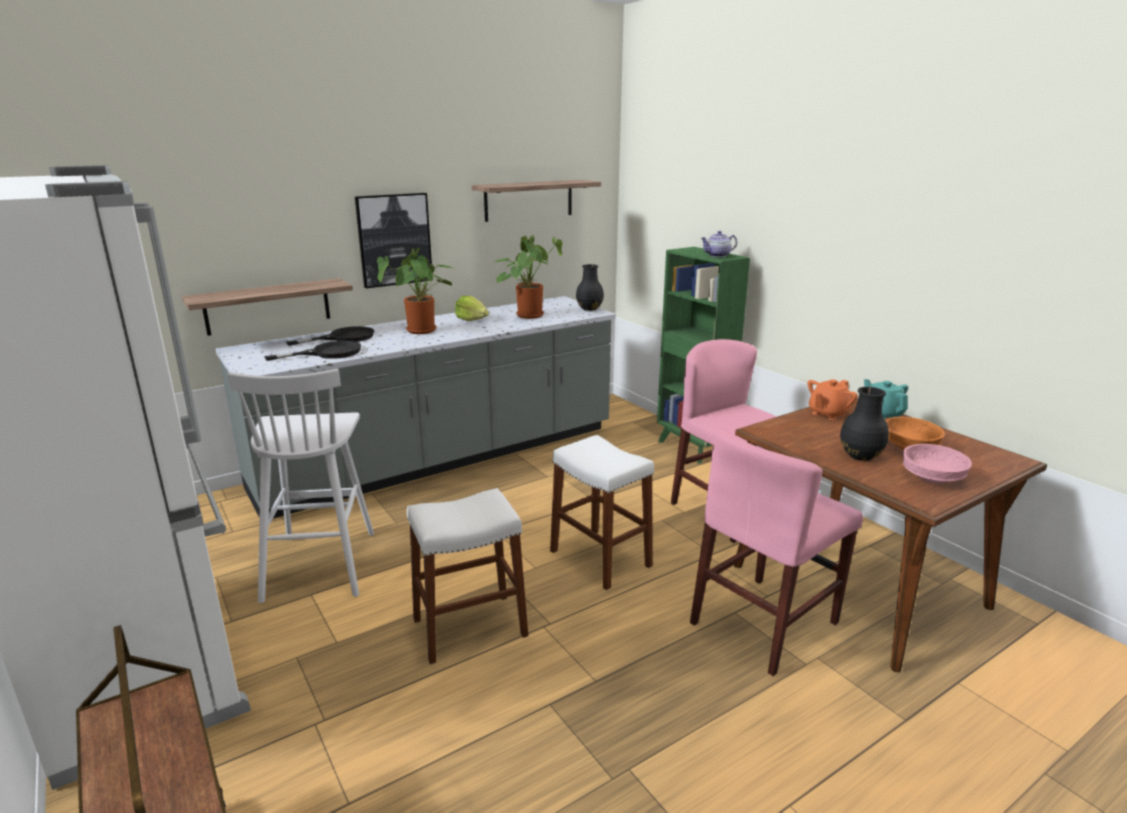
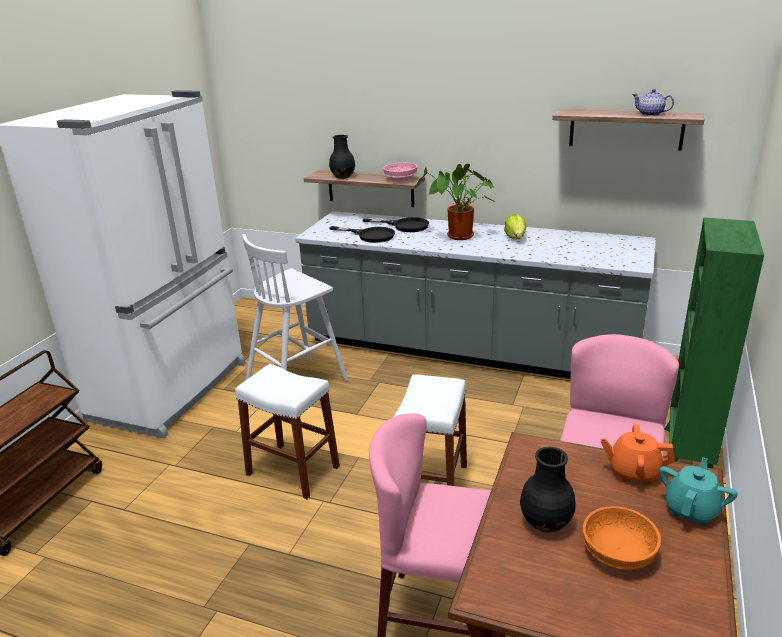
camera: 55 degrees right, 5 degrees up
(394, 239) = (474, 151): picture -> none
(529, 314) = (572, 248): potted plant -> none
(589, 309) = (639, 259): black vase -> black vase (342, 177)
(718, 255) = (732, 241): teapot -> teapot (650, 114)
(931, 478) = (550, 587): pink bowl -> pink bowl (401, 179)

